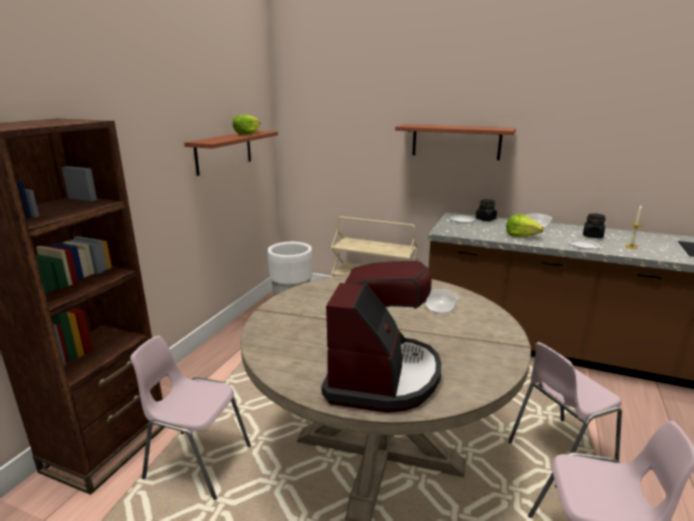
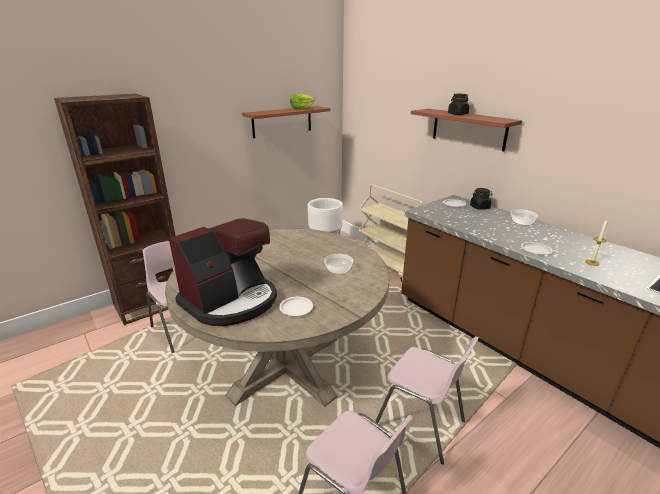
camera: 30 degrees right, 5 degrees up
(461, 359) = (296, 308): none -> white plate
(521, 235) = (488, 228): lettuce -> none
(559, 452) = (420, 424): pink chair -> pink chair turned 150 degrees counterclockwise
(592, 236) = (566, 243): black jar -> black jar (457, 114)

